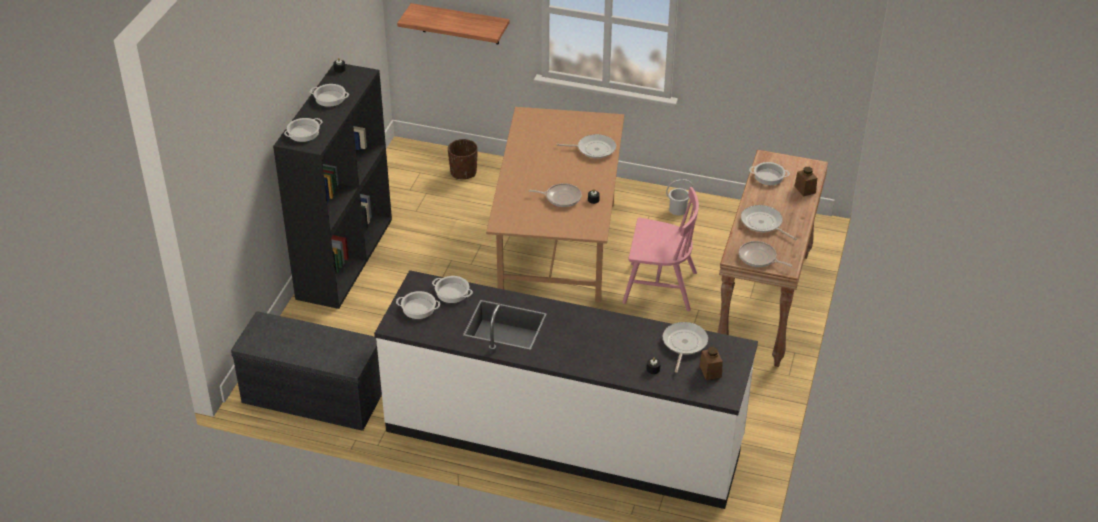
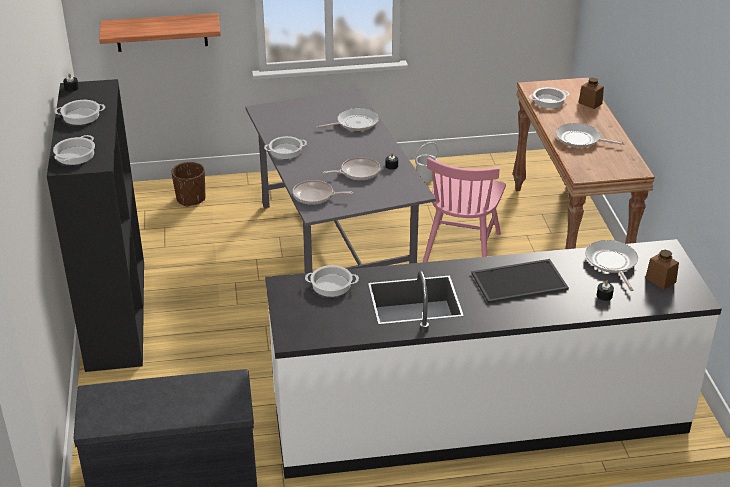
camera: 25 degrees left, 5 degrees down
(419, 308) = (306, 311): cooking pot -> cooking pot (286, 150)
(556, 246) = (334, 239): brown dining table -> grey dining table
(597, 335) = (519, 280): none -> tray
(659, 287) = (461, 248): pink chair -> pink chair turned 120 degrees clockwise
(759, 258) = (604, 169): frying pan -> frying pan (315, 196)

